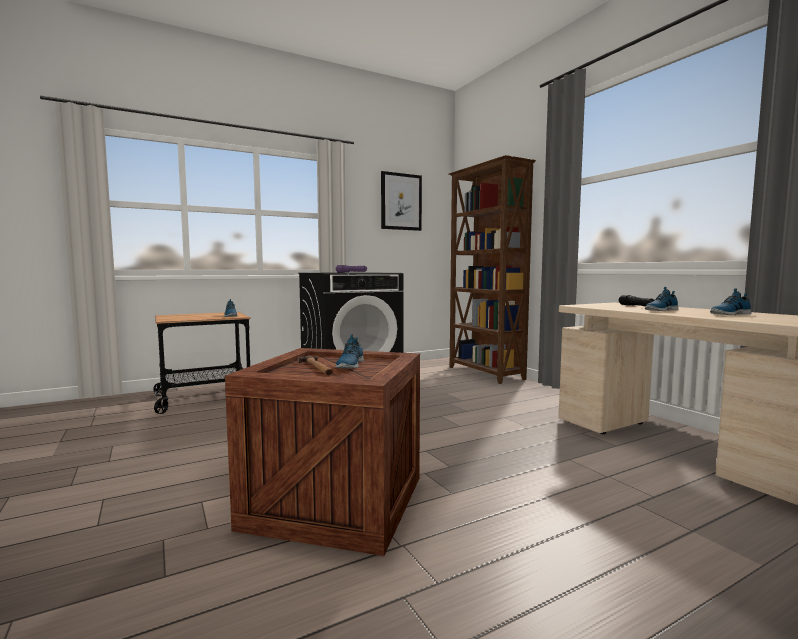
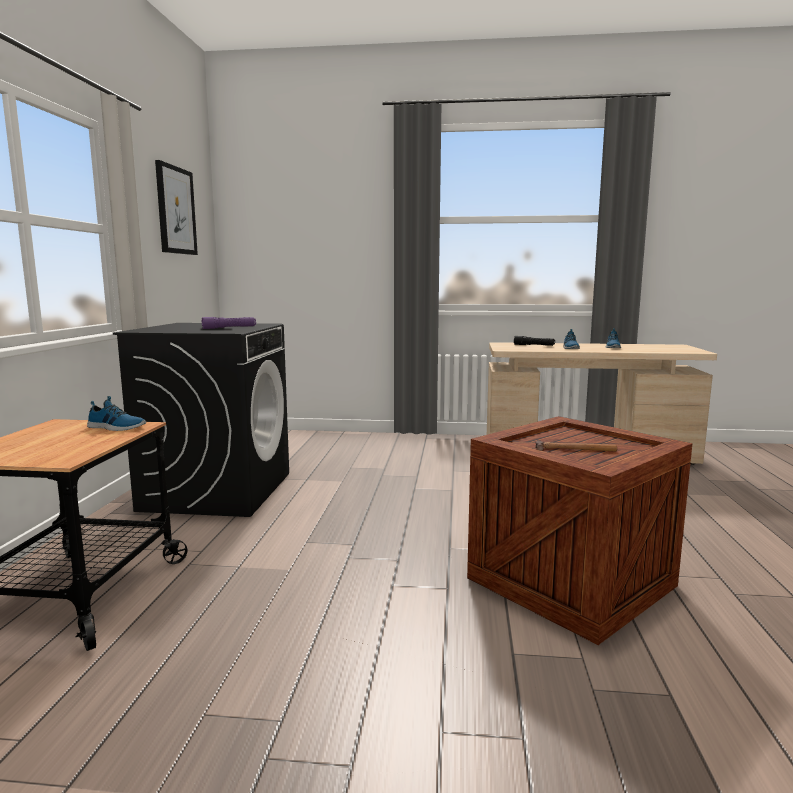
camera: 55 degrees left, 5 degrees up
(349, 365) = (573, 440): shoe -> none
(485, 373) = (319, 437): brown bookcase -> none

